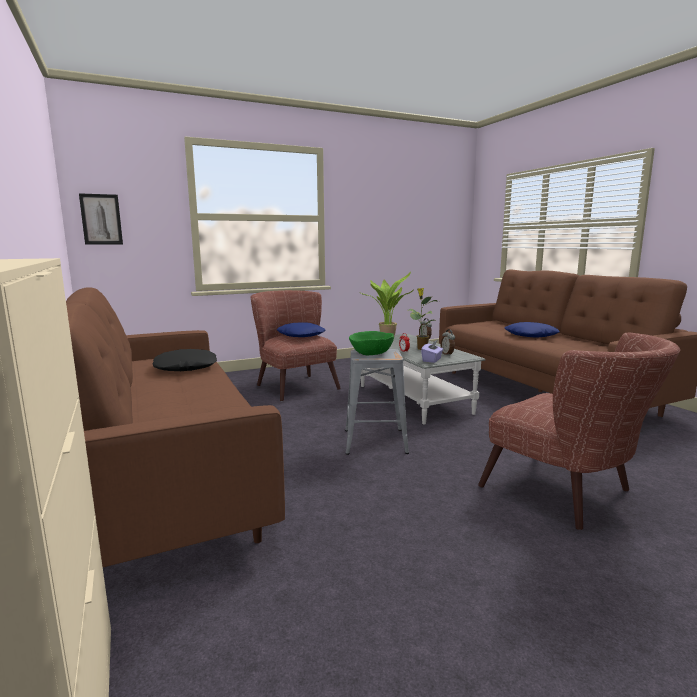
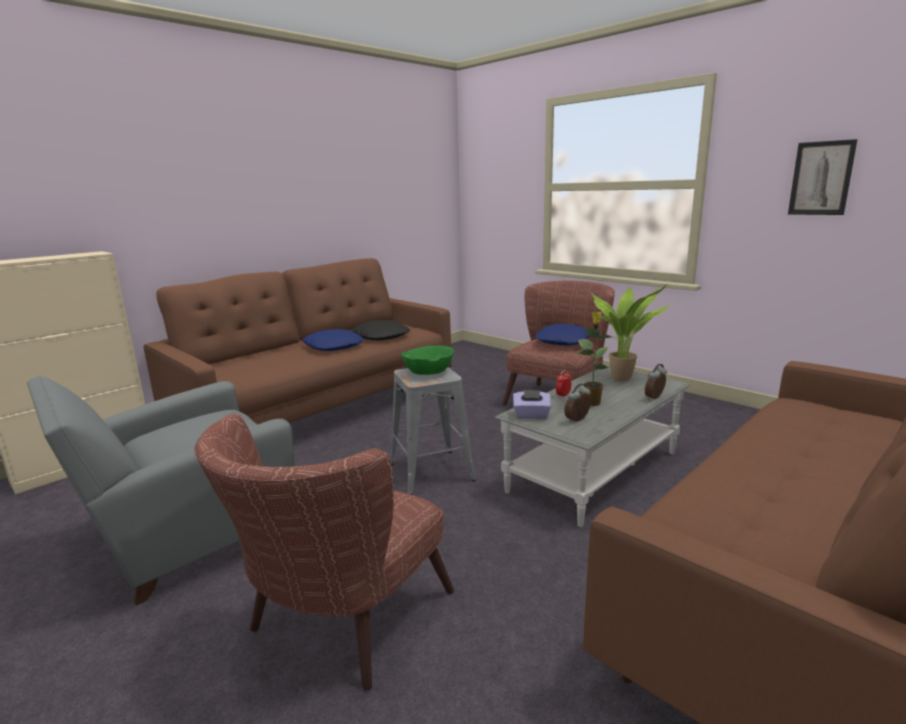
camera: 70 degrees right, 5 degrees up
(101, 219) = (480, 193): picture -> picture (821, 178)
(429, 573) = (186, 538): none -> grey armchair
(530, 335) = (792, 465): blue pillow -> blue pillow (334, 346)

